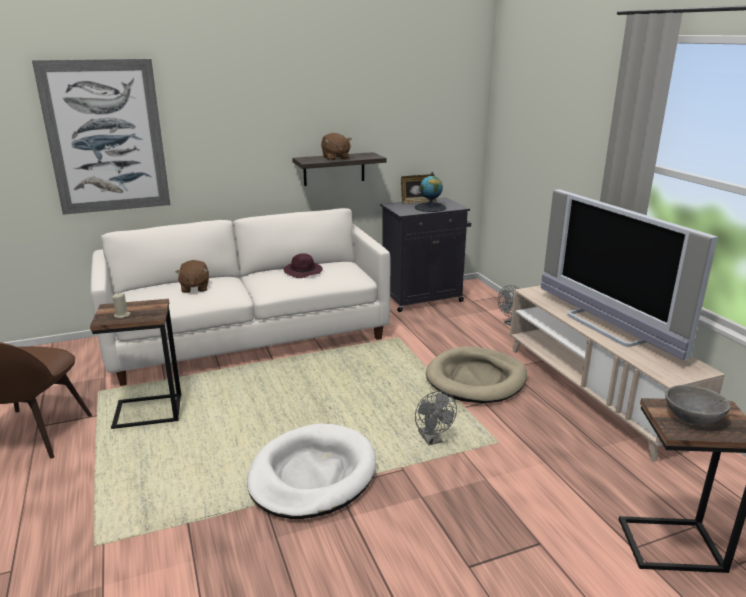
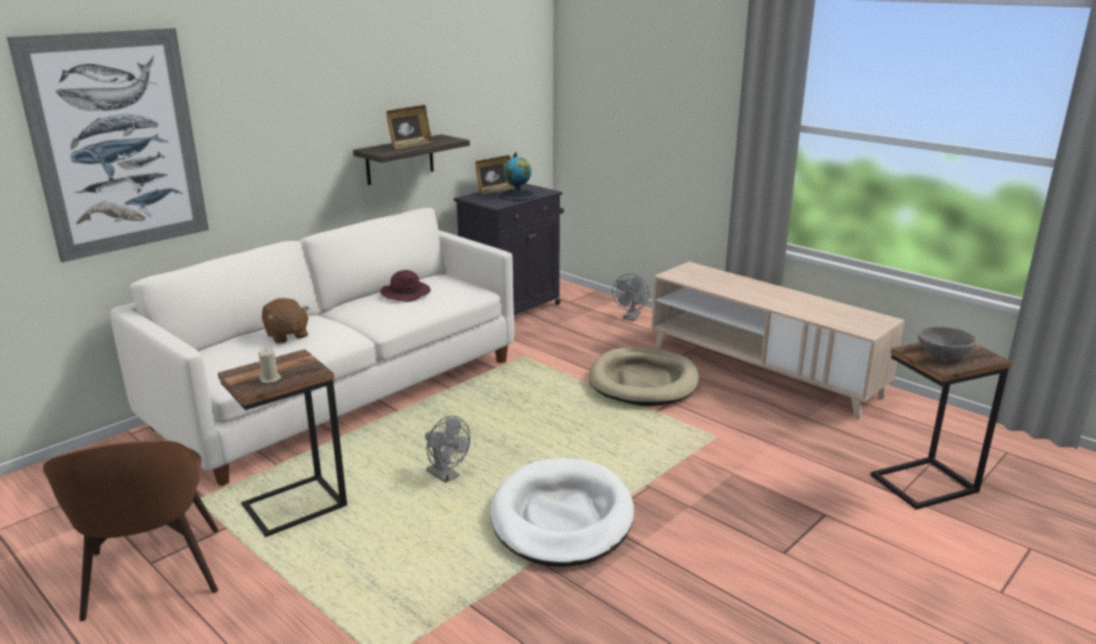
camera: 25 degrees left, 0 degrees up
(335, 158) = (410, 145): brown plush toy -> picture frame
(432, 440) = (652, 451): grey fan -> grey fan (447, 476)
(607, 327) = (775, 297): television -> none

